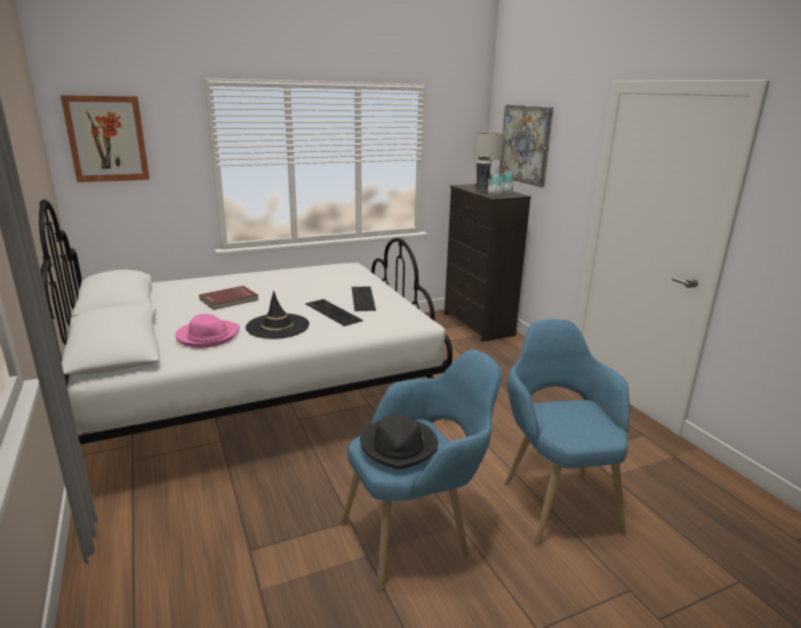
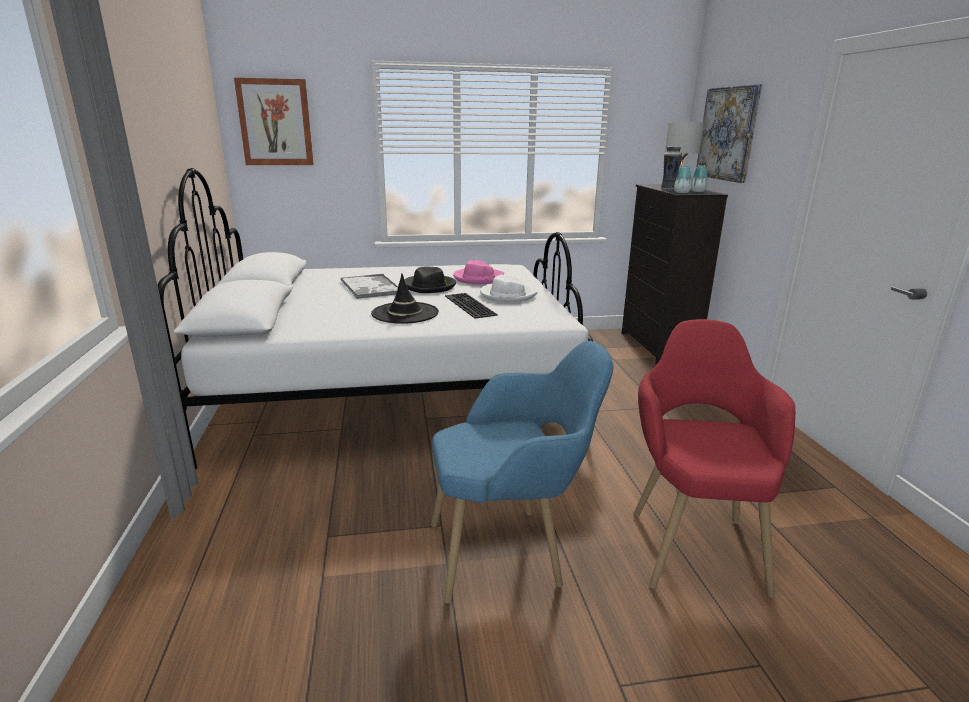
camera: 15 degrees right, 0 degrees up
(207, 336) = (331, 316): pink hat -> pink hat (478, 278)
(229, 300) = (371, 287): red book -> tray
(361, 298) = (507, 295): keyboard -> white hat
(399, 446) = (486, 441): black hat -> black hat (430, 286)
(554, 496) = (692, 539): blue armchair -> red armchair

